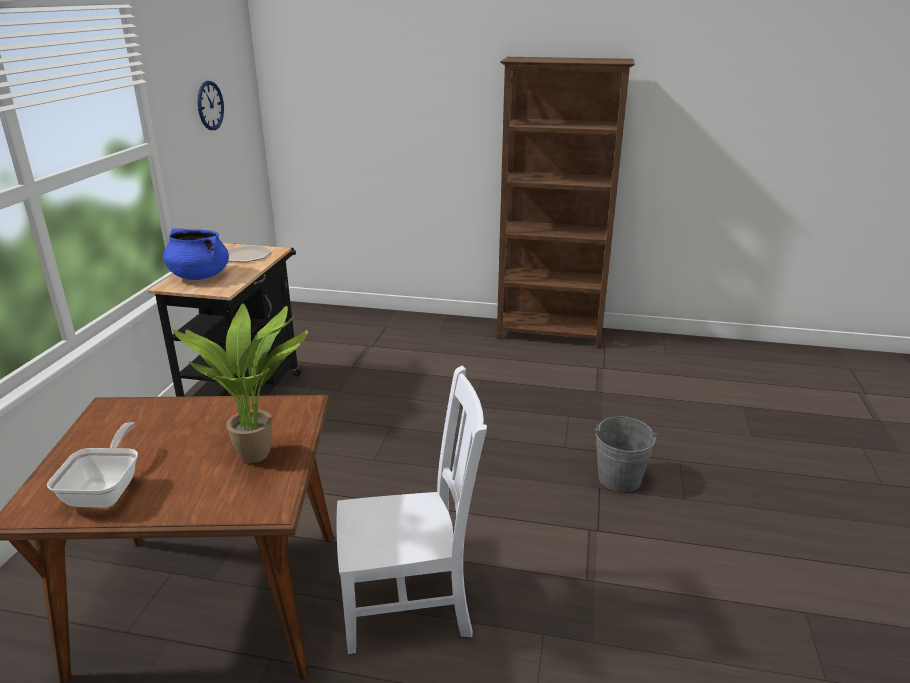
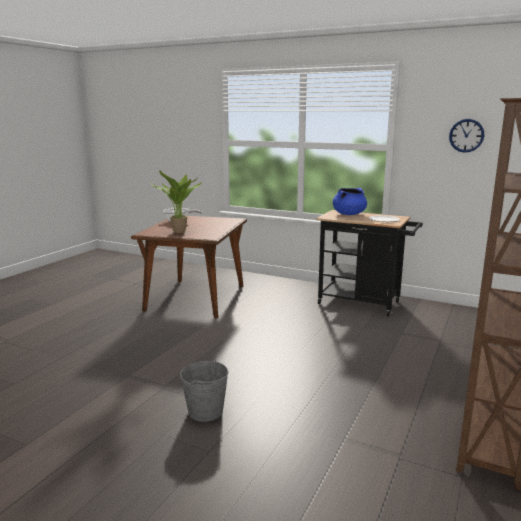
camera: 105 degrees right, 10 degrees down
(411, 605) = (158, 330): white chair -> none

